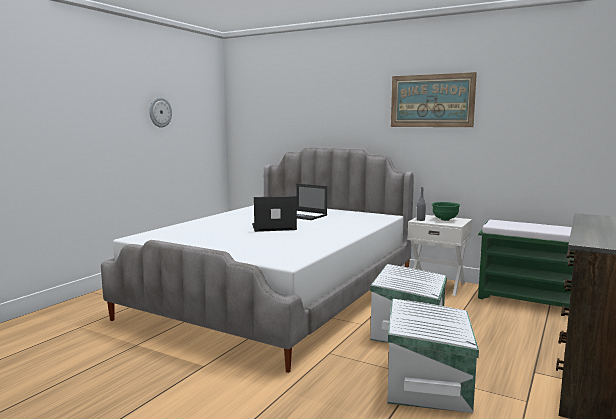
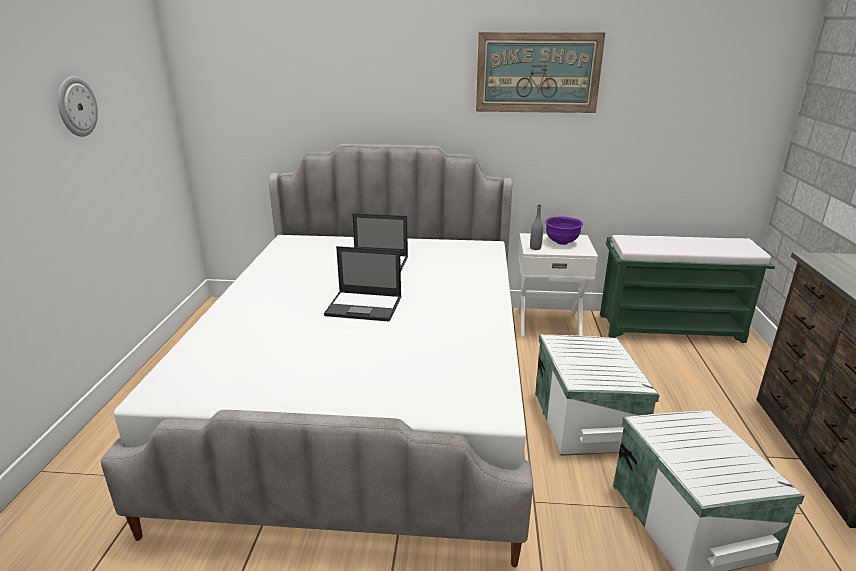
camera: 25 degrees left, 15 degrees up
(273, 227) = (365, 306): laptop -> laptop turned 135 degrees counterclockwise
(444, 220) = (561, 242): green bowl -> purple bowl

